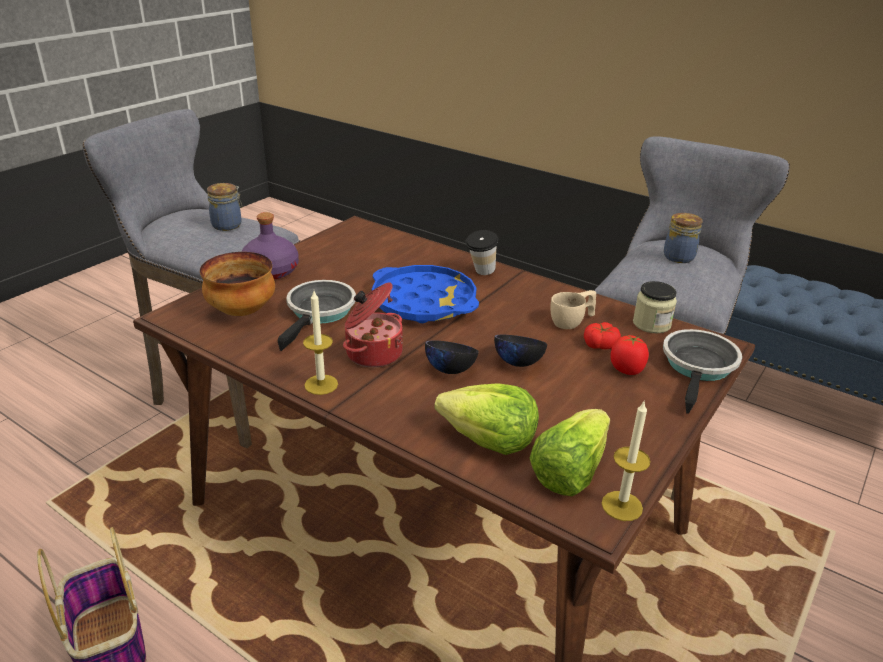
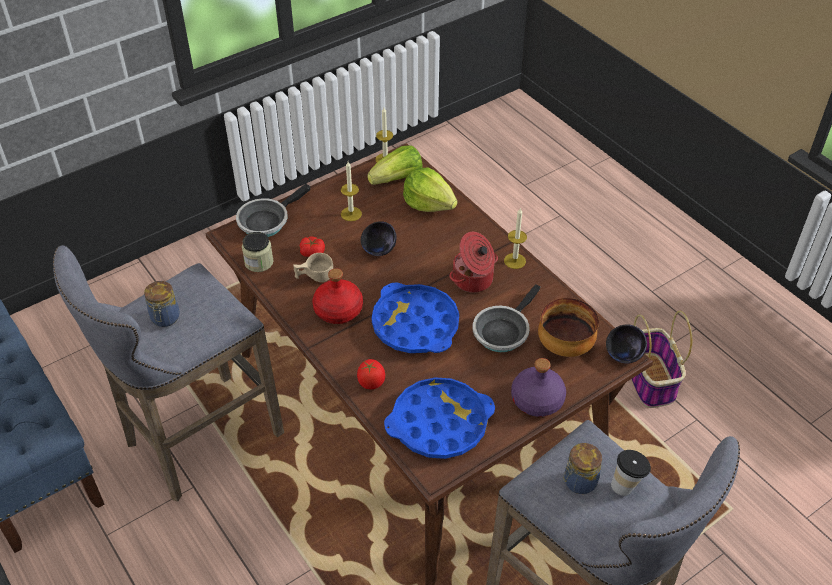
camera: 160 degrees left, 15 degrees up
(363, 246) = (439, 423): none -> blue tray
(450, 369) = (426, 254): black bowl -> black bowl (623, 355)
(480, 273) = (348, 352): cup -> cup (626, 485)
(518, 300) = (338, 310): none -> red bottle
(595, 399) = (351, 214): none -> candle
(627, 370) = (313, 229): tomato -> tomato (371, 383)

